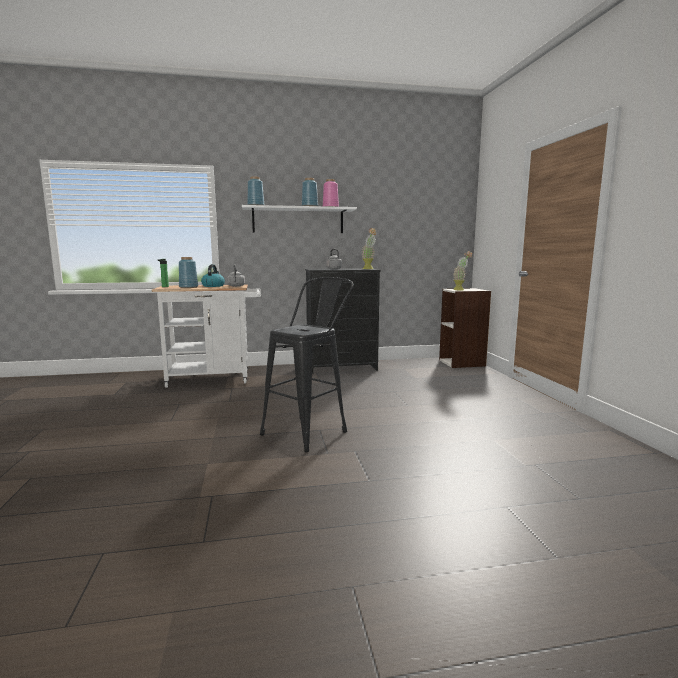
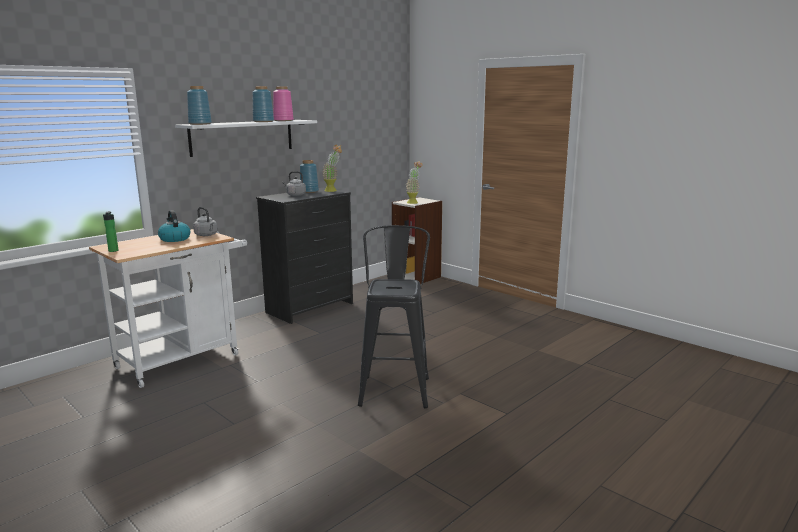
camera: 35 degrees left, 5 degrees up
(188, 287) = (154, 247): blue vase -> blue vase (309, 191)

